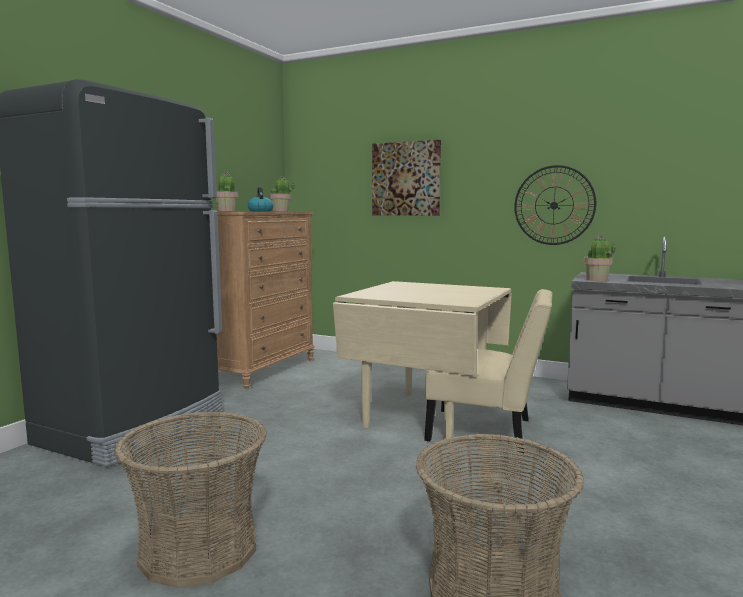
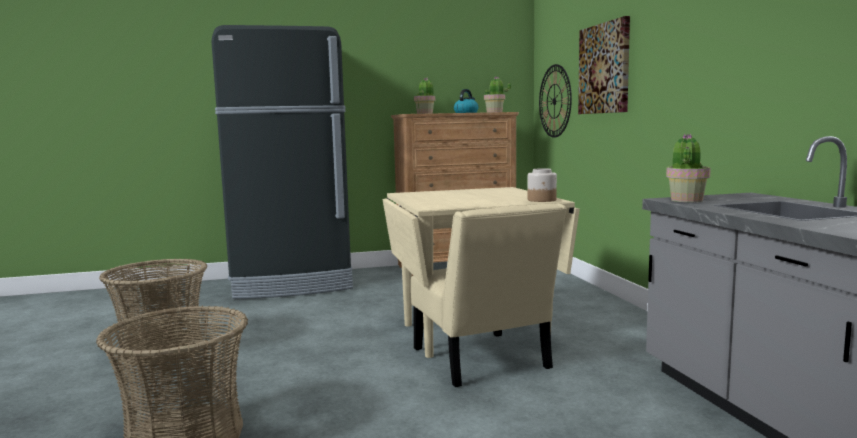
camera: 50 degrees right, 0 degrees up
(487, 289) = (542, 200): none -> jar
(554, 205) = (727, 91): wall clock -> wall clock (554, 101)

